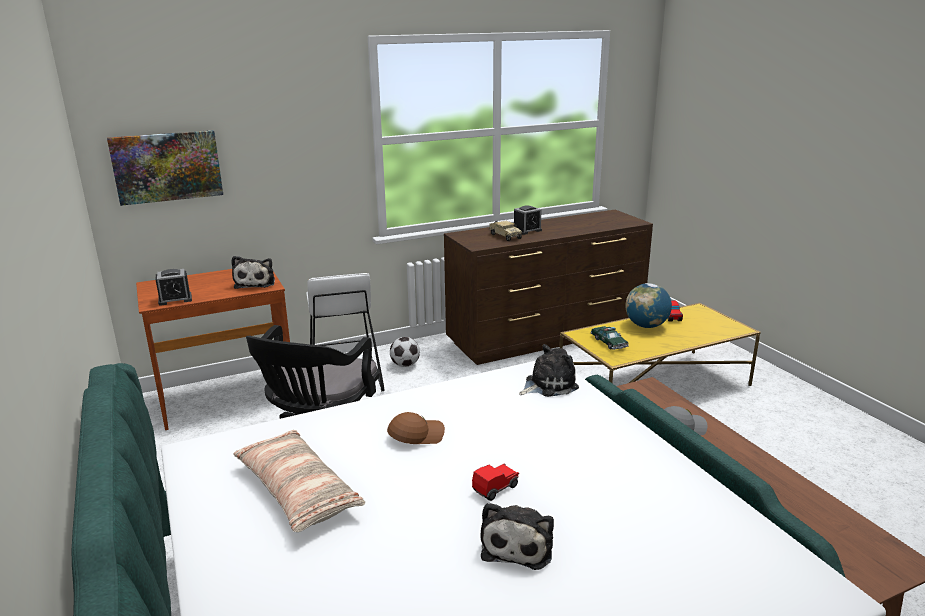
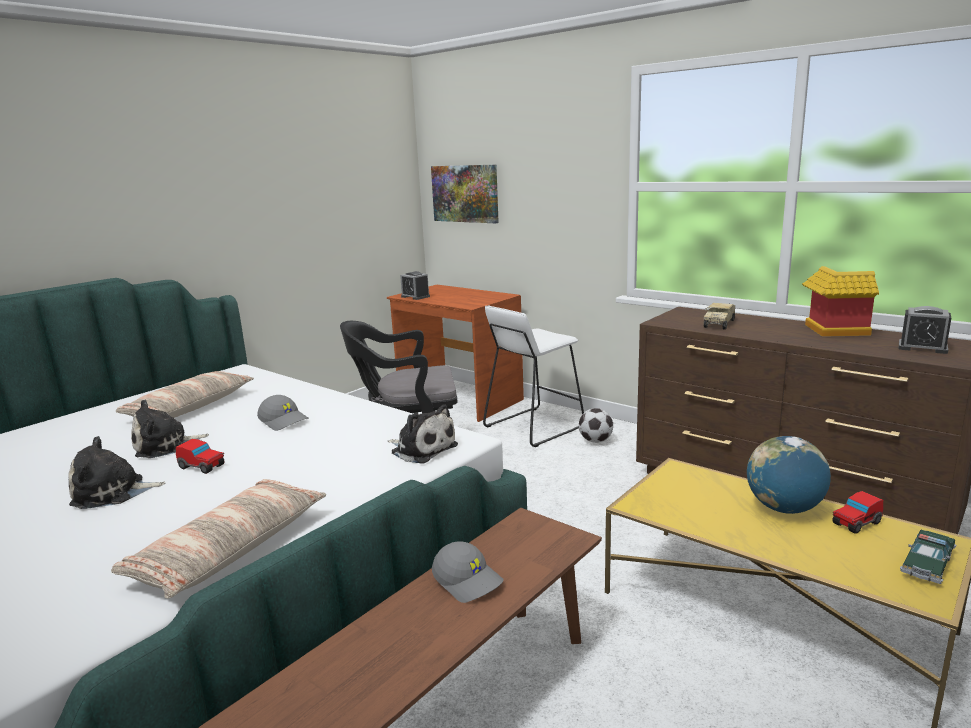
camera: 65 degrees right, 5 degrees down
(256, 283) = (472, 302): plush toy -> plush toy (166, 446)
(416, 435) = (284, 421): brown cap -> grey cap
(527, 230) = (764, 326): alarm clock -> alarm clock (922, 347)
(556, 223) = (831, 331): none -> toy house
(609, 342) = (682, 492): toy car -> toy car (927, 564)
(672, 481) = (230, 549): none -> pillow

